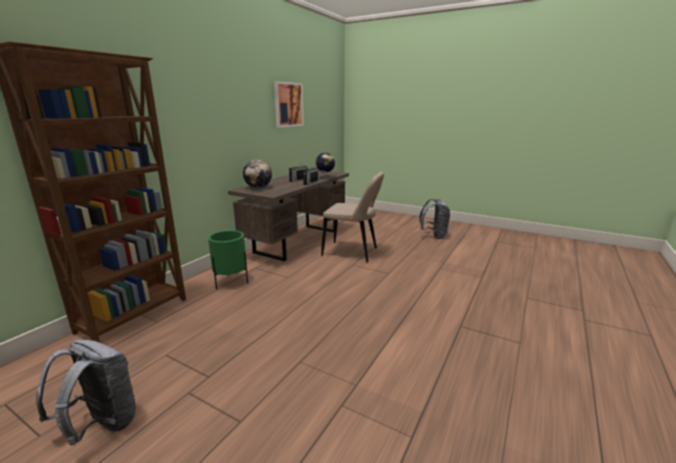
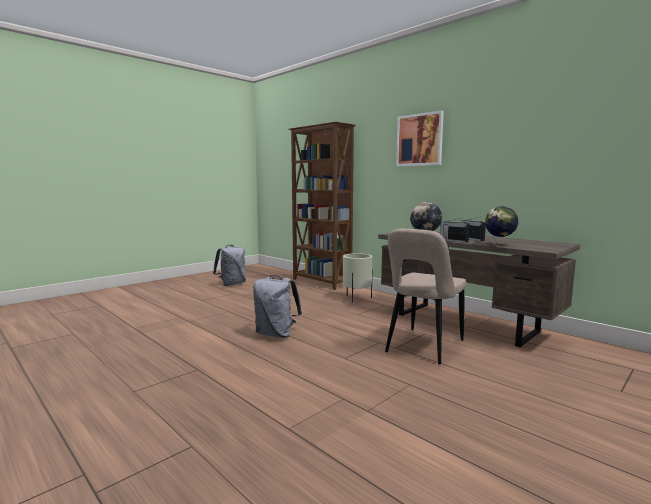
camera: 105 degrees right, 10 degrees down
(231, 282) = (357, 298): green planter -> beige planter
(288, 104) = (540, 138): picture -> picture (419, 140)
(434, 236) = (536, 446): grey backpack -> grey backpack (276, 334)

